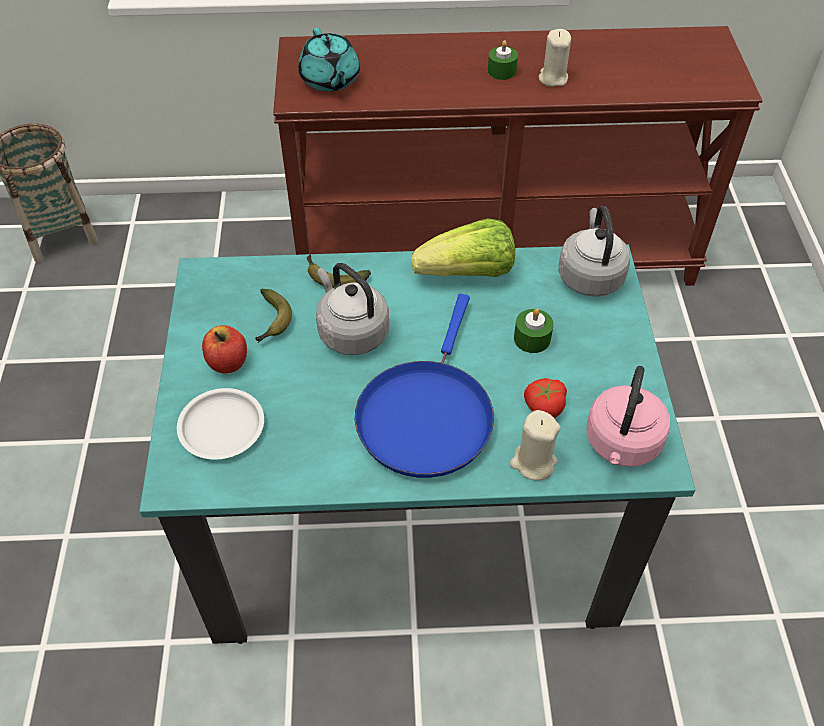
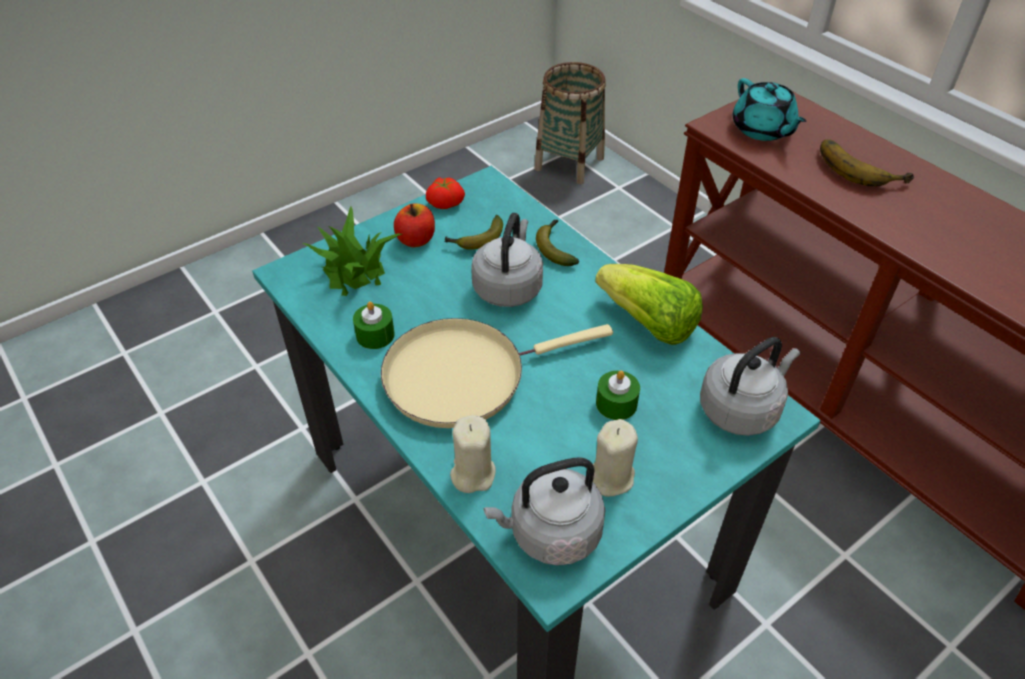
camera: 55 degrees right, 5 degrees down
(222, 428) = (353, 269): white plate -> potted plant
(330, 80) = (762, 130): turquoise teapot -> turquoise teapot turned 60 degrees counterclockwise
(424, 64) = (860, 166): none -> banana
(426, 415) = (463, 375): blue frying pan -> beige frying pan
(501, 71) = (924, 215): green candle -> green candle (375, 335)
(543, 406) = (543, 450): tomato -> tomato (445, 202)
(552, 78) = (967, 251): beige candle -> beige candle (611, 477)
(621, 445) = (550, 533): pink kettle -> grey kettle

